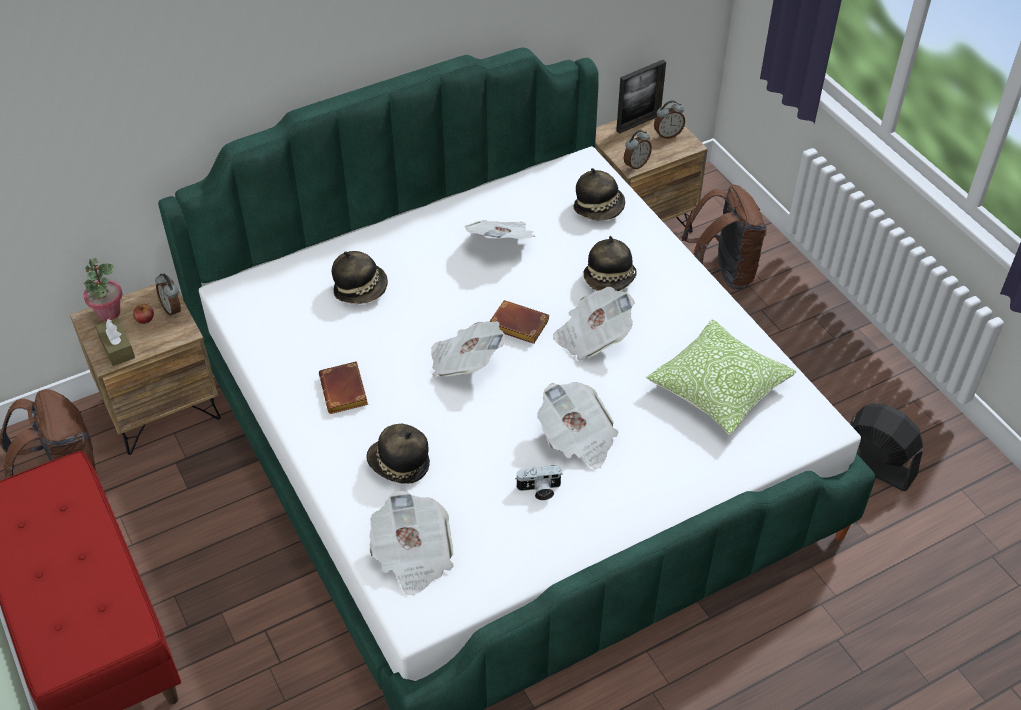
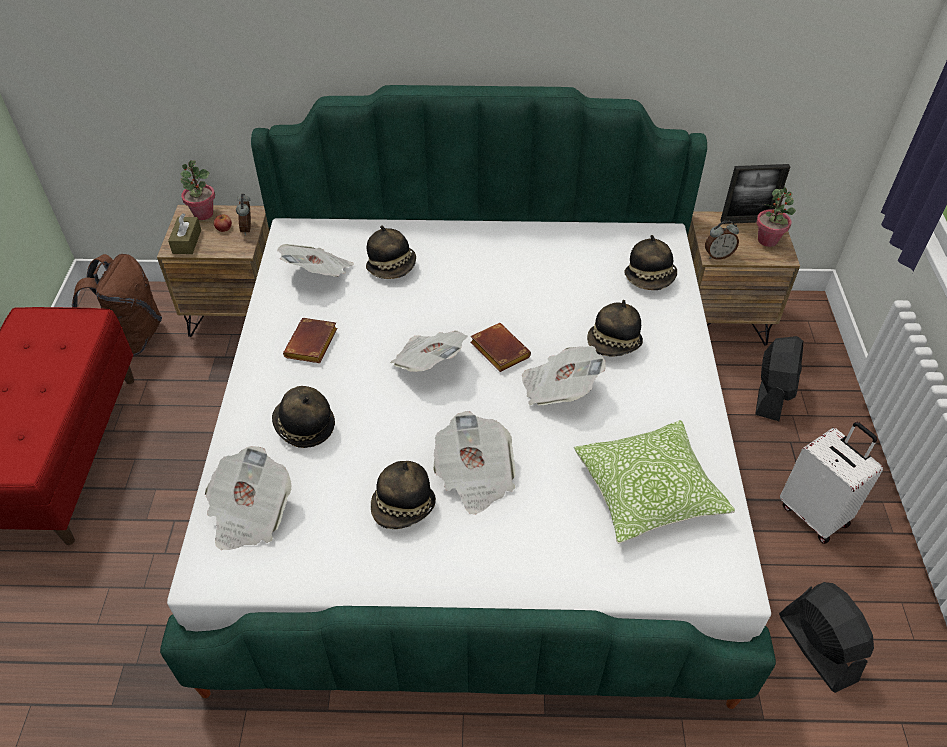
camera: 30 degrees right, 0 degrees up
(502, 243) = (539, 275): newspaper -> newspaper (319, 274)
(539, 490) = (403, 508): camera -> hat
(667, 135) = (767, 240): alarm clock -> potted plant
(722, 273) = (772, 393): brown backpack -> black fan
(814, 361) = (814, 514): none -> white suitcase

